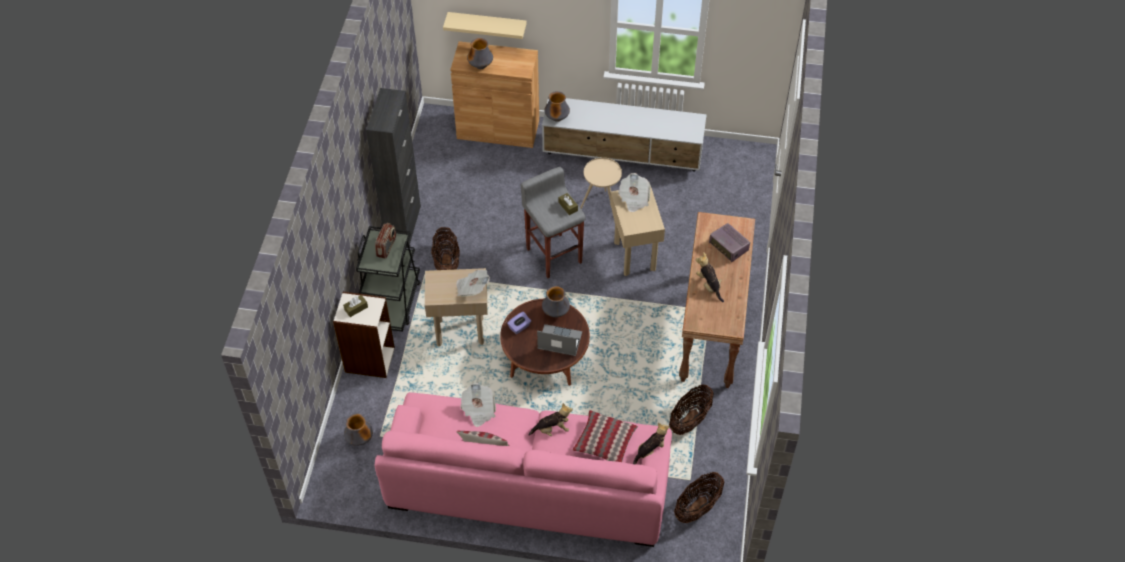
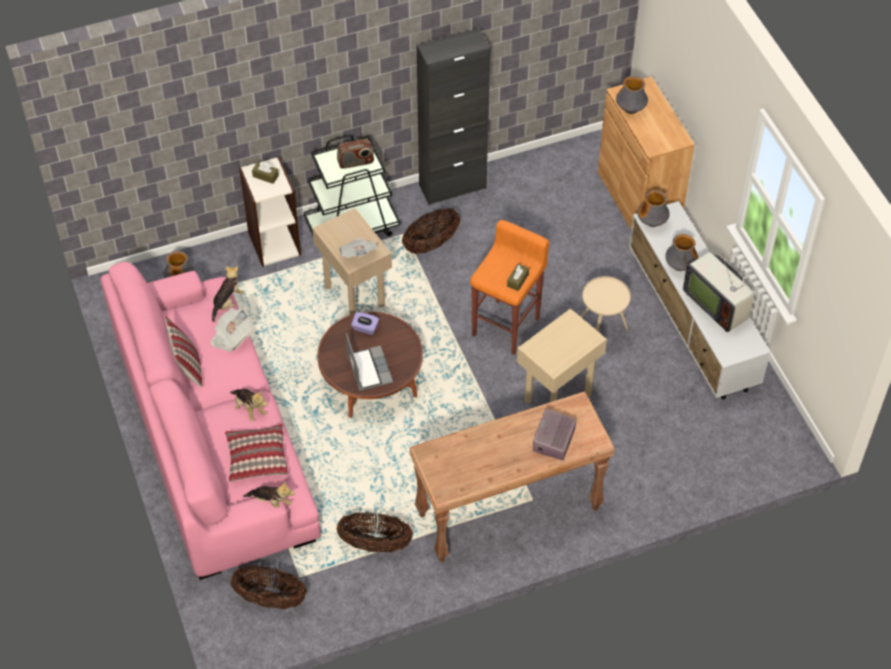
camera: 60 degrees right, 0 degrees up
(487, 25) = (675, 80): beige shelf -> none
(554, 254) = (507, 326): grey stool -> orange stool
(555, 313) = (403, 349): vase -> vase (679, 266)
(634, 199) = (575, 333): newspaper -> none
(649, 120) = (717, 304): none -> television
(709, 285) = (486, 445): plush toy -> plush toy (227, 302)

